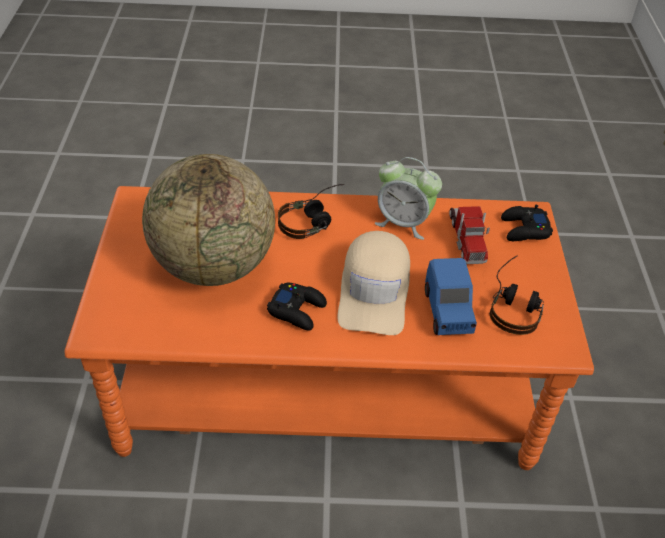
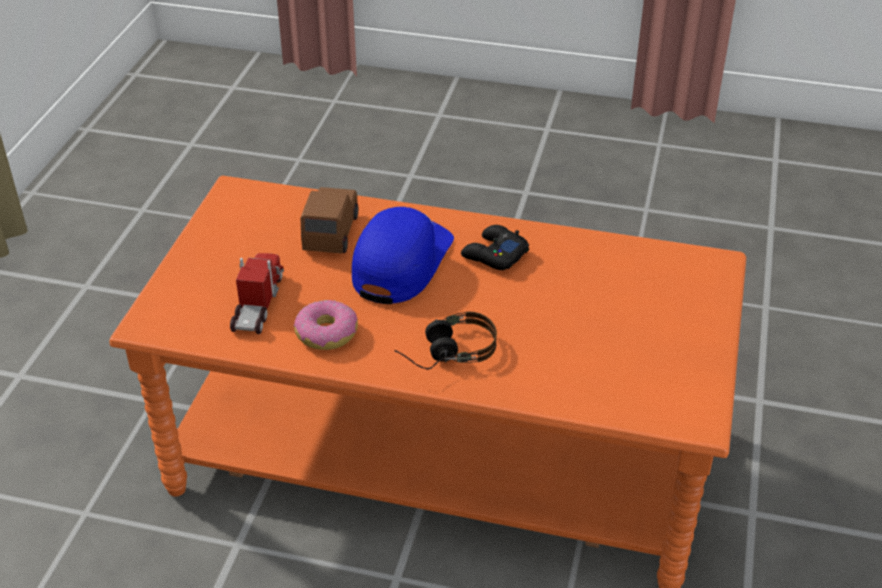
camera: 165 degrees left, 5 degrees down
(214, 266) = (584, 312): globe -> none
(374, 291) = (401, 262): beige cap -> blue cap
(403, 223) = (326, 334): alarm clock -> donut
(448, 312) = (331, 233): blue toy car -> brown toy car
(515, 305) = (254, 230): headphones -> none
(524, 229) = (176, 305): black game controller -> none

